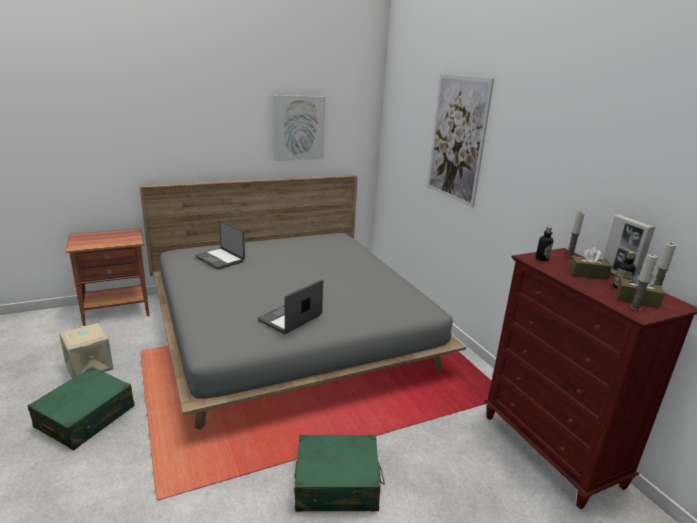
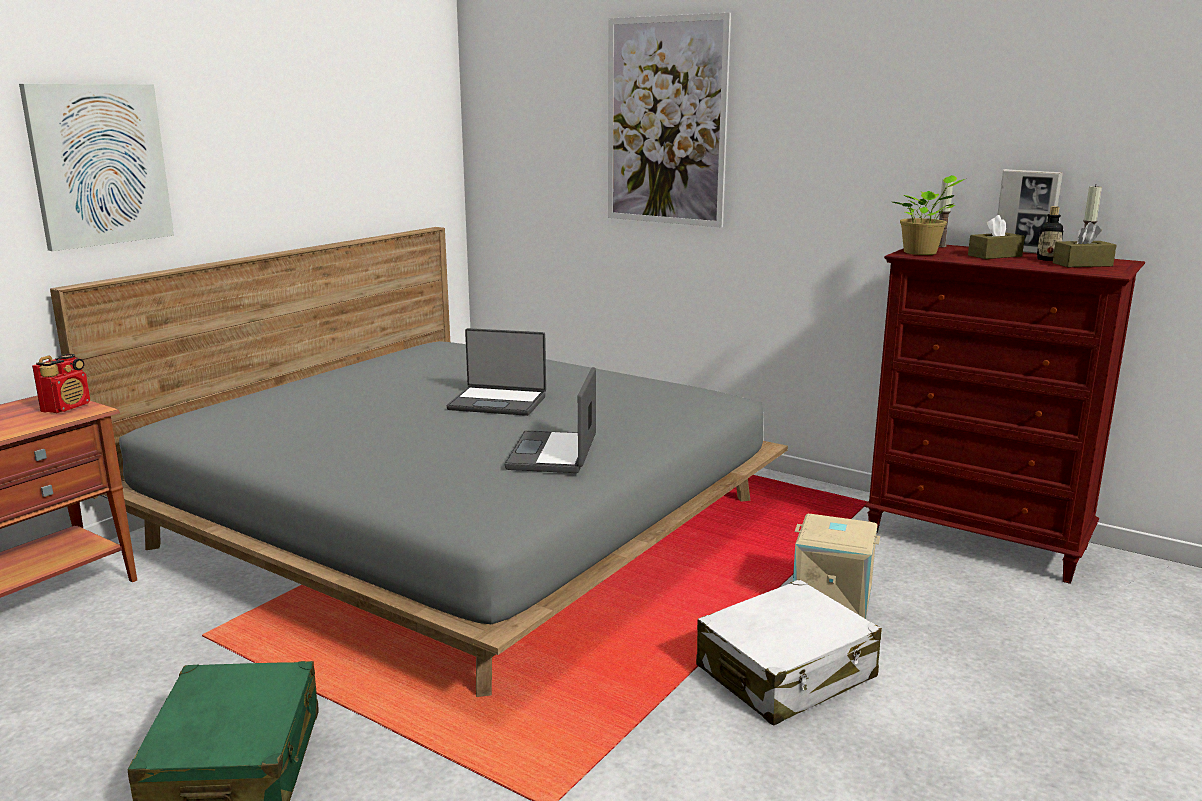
camera: 30 degrees left, 5 degrees down
(90, 366) = (120, 694): beige storage box -> beige storage box (832, 597)
(129, 238) = (67, 407): none -> radio
(221, 259) = (285, 413): laptop -> laptop (498, 402)
(298, 128) = (337, 141): picture -> picture (99, 165)
(337, 484) = (786, 673): green suitcase -> white suitcase
(542, 259) = (923, 253): bottle -> potted plant
(635, 308) = (1095, 269): candle -> none

